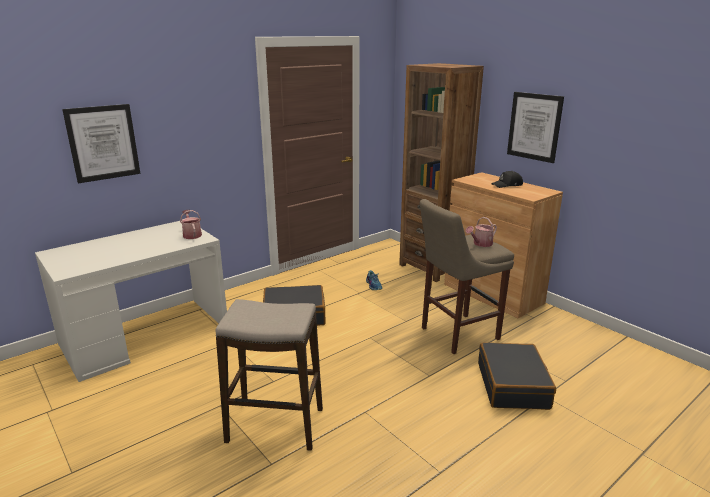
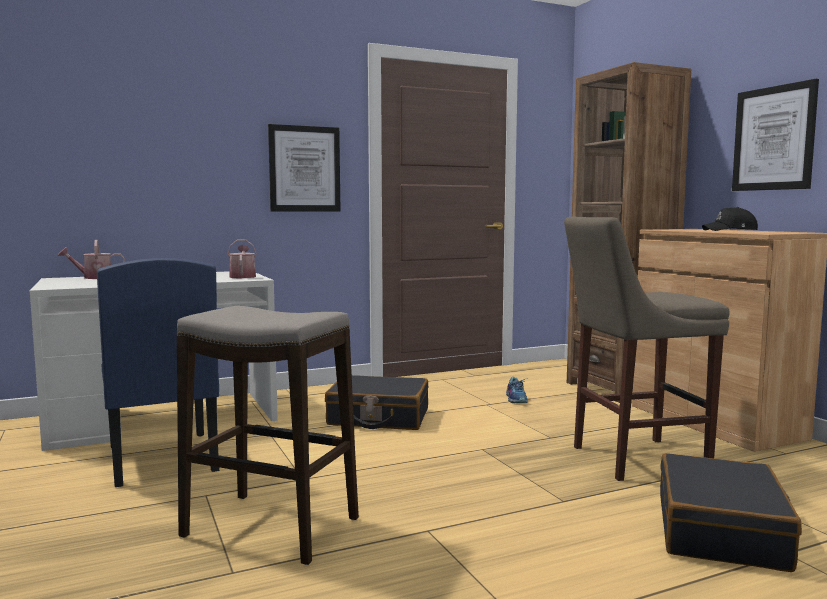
camera: 15 degrees right, 15 degrees down
(103, 143) = (151, 150): picture -> picture (304, 169)
(170, 376) = (161, 458): none -> blue chair
(480, 244) = (670, 295): watering can -> watering can (93, 277)

